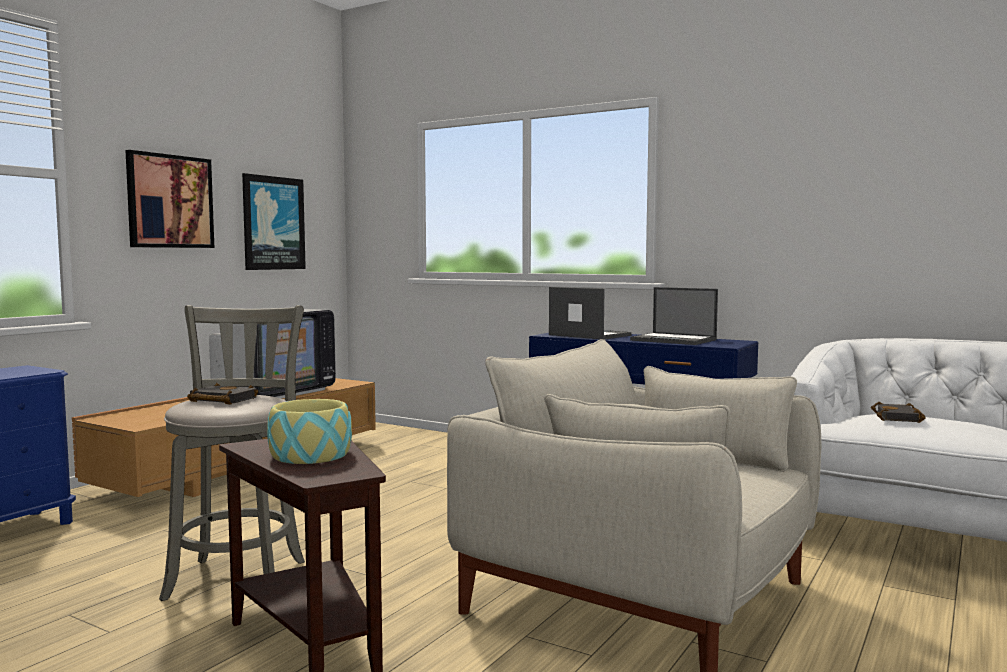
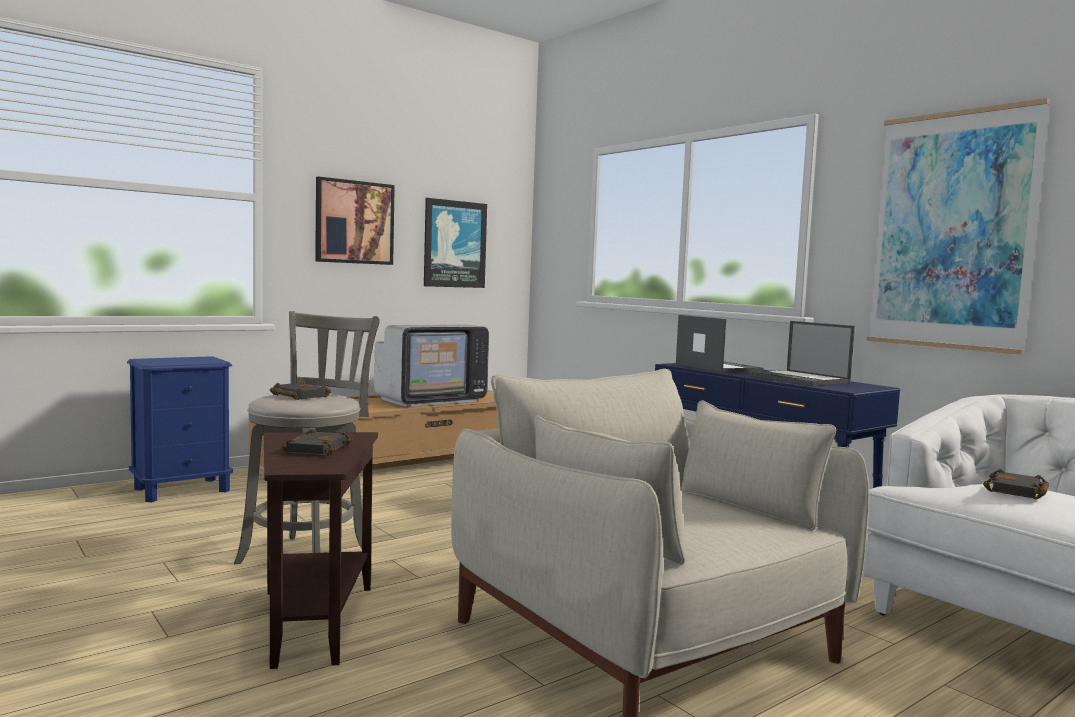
camera: 20 degrees right, 0 degrees up
(310, 454) = (316, 449): bowl -> black book
(787, 202) = (951, 230): none -> picture

